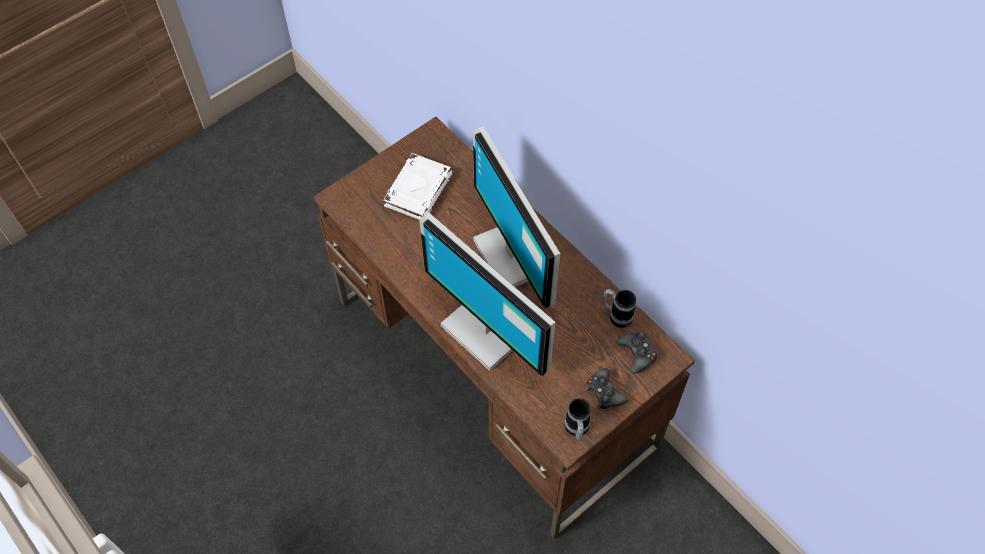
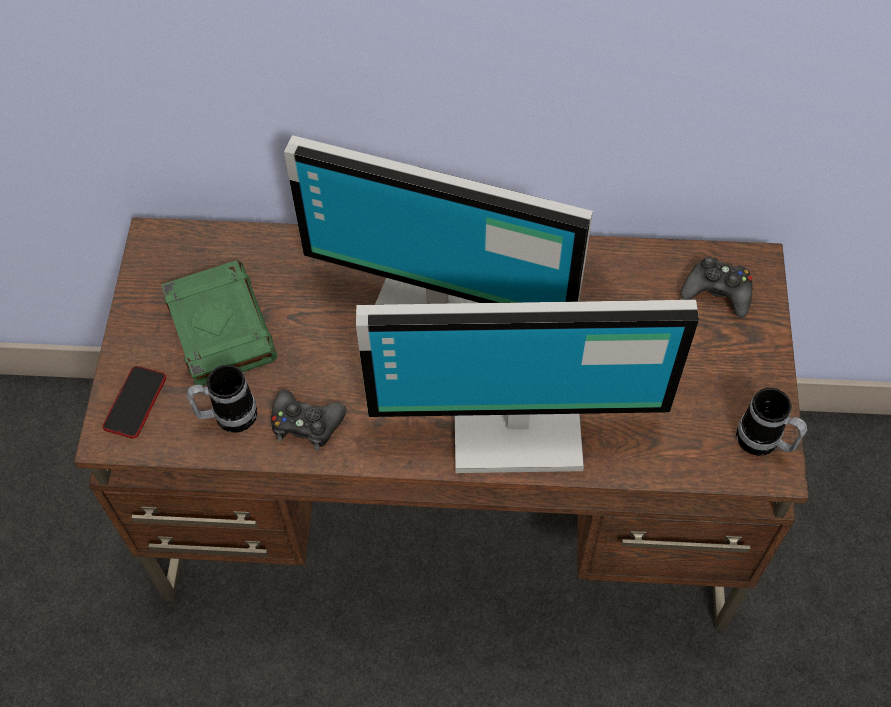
camera: 45 degrees left, 0 degrees up
(357, 192) = (135, 402): none -> phone
(418, 189) = (219, 327): white book -> green book
(604, 392) = (739, 369): black game controller -> black game controller (306, 423)
(616, 315) = (643, 269): mug -> mug (228, 417)

